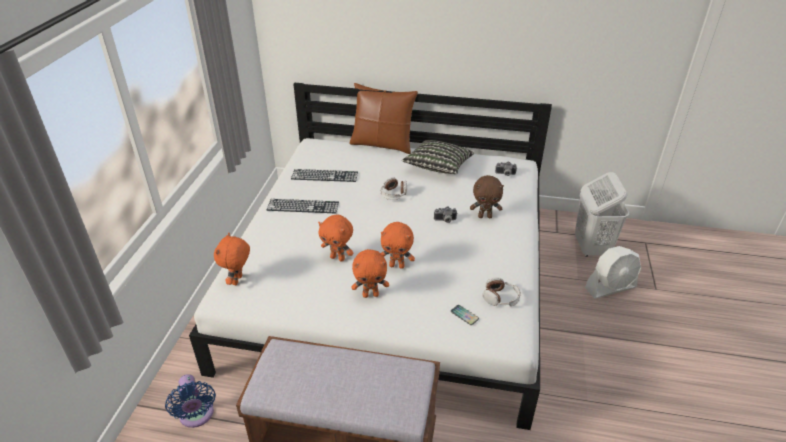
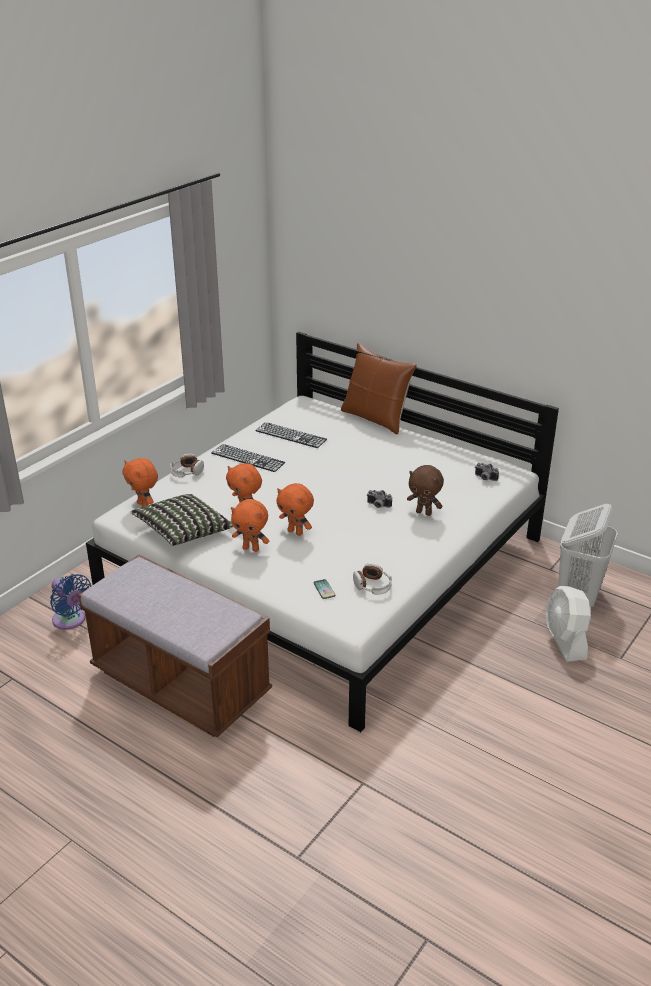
camera: 25 degrees right, 5 degrees down
(197, 416) = (71, 620): blue fan -> blue fan turned 45 degrees counterclockwise
(238, 280) = (144, 505): orange plush toy -> orange plush toy turned 75 degrees counterclockwise
(394, 194) = (346, 468): headphones -> headphones (186, 472)
(438, 167) = (416, 454): pillow -> pillow (183, 532)
(610, 287) = (565, 641): white fan -> white fan turned 75 degrees clockwise

